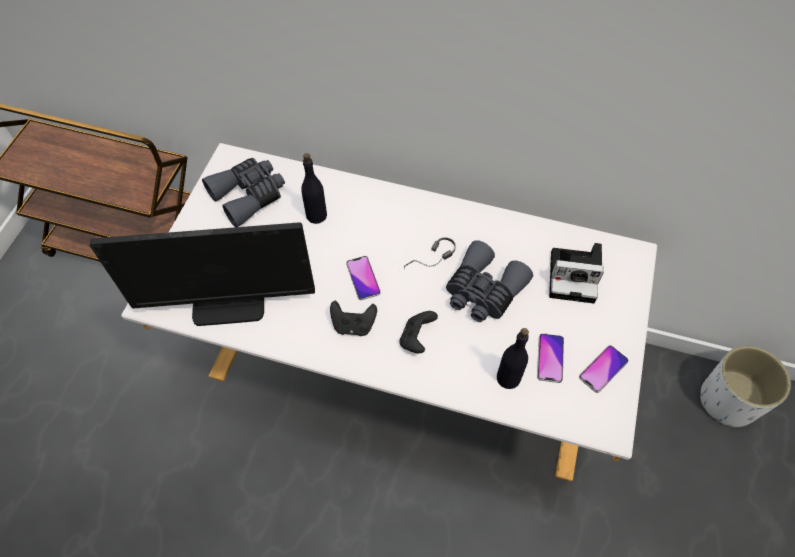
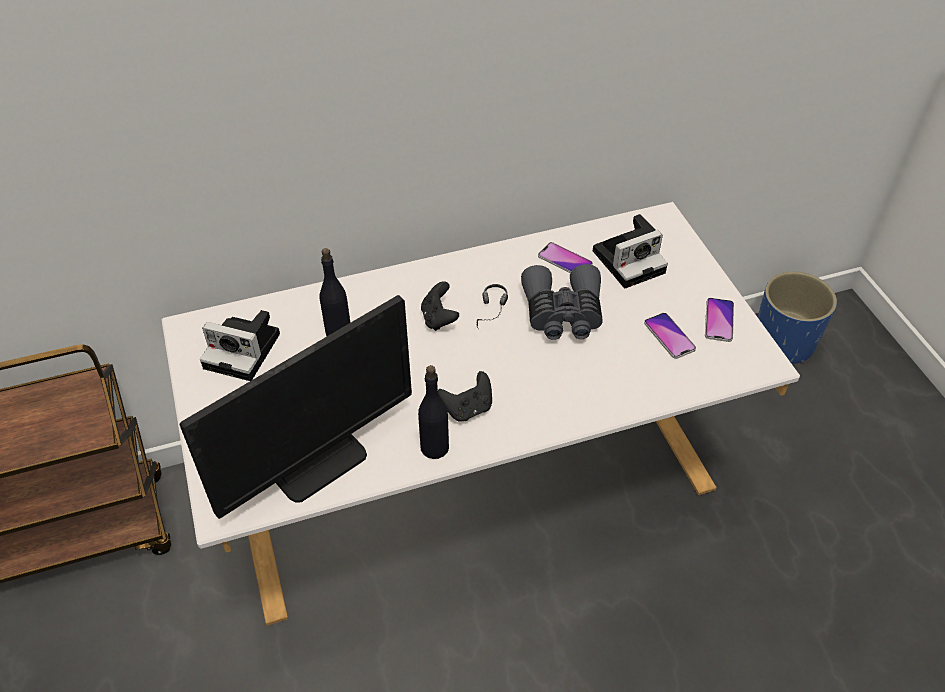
camera: 35 degrees left, 10 degrees down
(249, 195) = (245, 351): grey binoculars -> camera
(363, 278) = (439, 363): phone -> phone (565, 260)
(416, 338) = (538, 386): black game controller -> black game controller (439, 318)
(508, 378) = (649, 372): black bottle -> black bottle (434, 447)
(728, 401) = (783, 343): white planter -> blue planter

